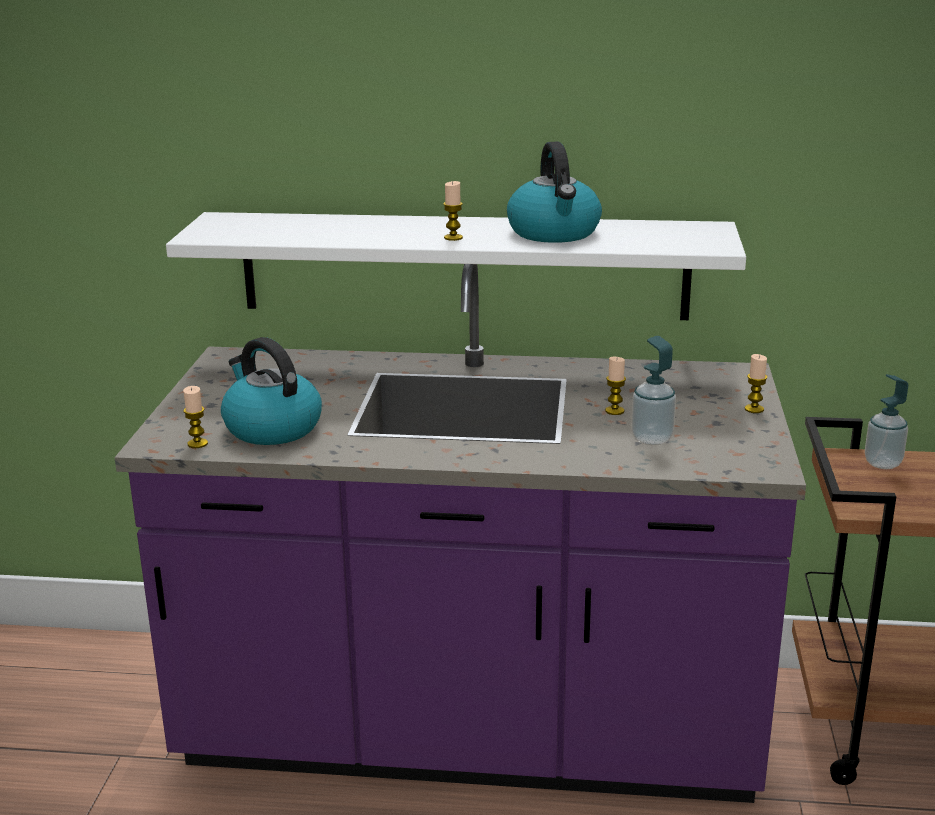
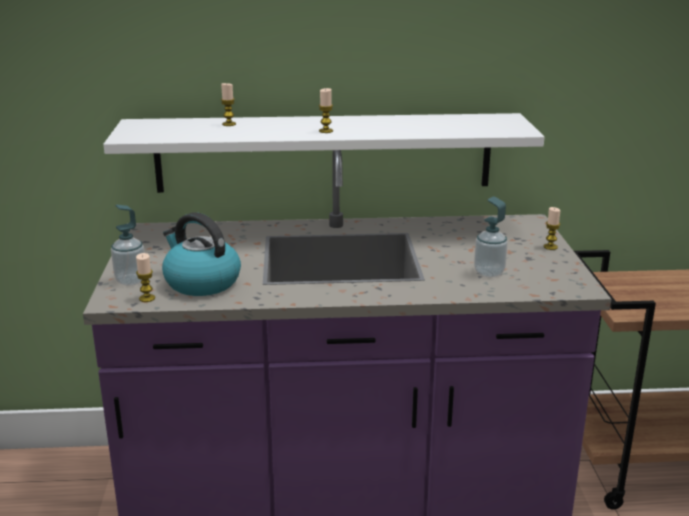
camera: 10 degrees left, 0 degrees up
(554, 233) = (398, 125): kettle -> none
(614, 411) = (453, 254): candle -> candle (229, 124)
(882, 463) = (628, 280): soap dispenser -> soap dispenser (131, 280)

